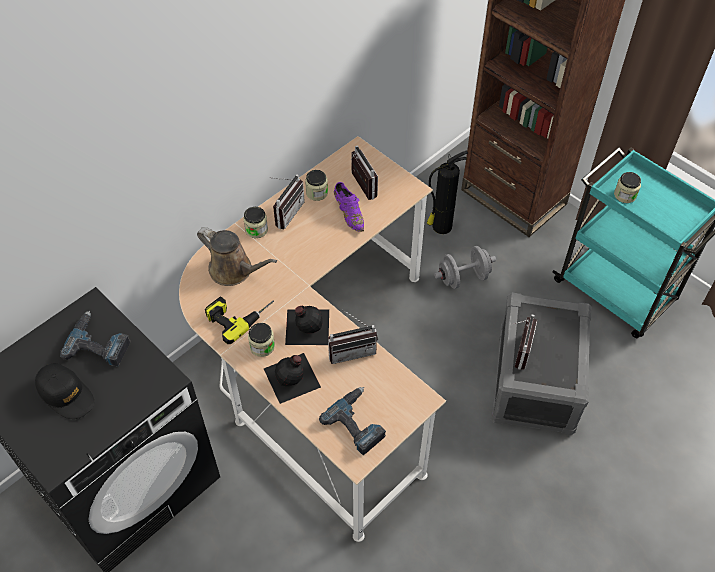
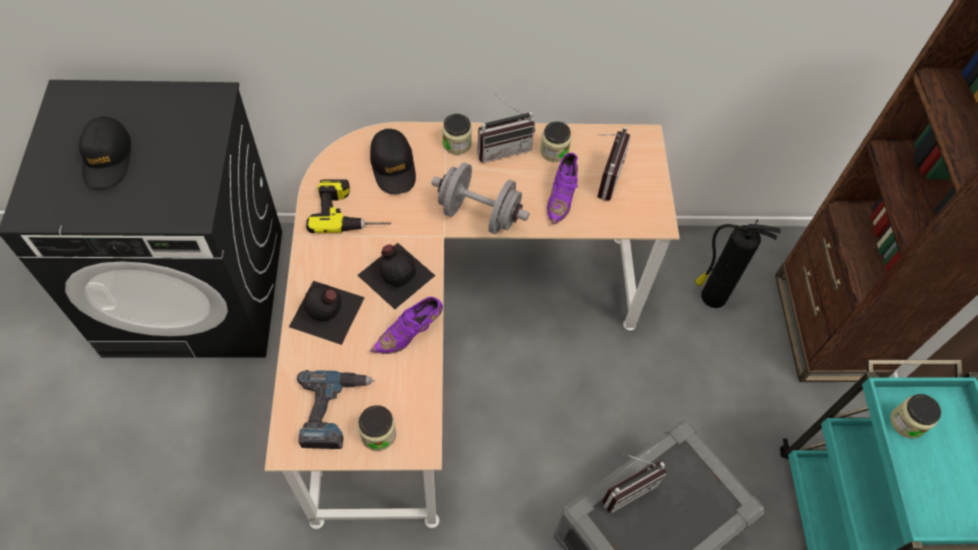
camera: 40 degrees right, 5 degrees up
(99, 343) = (182, 135): power drill -> none
(234, 270) = (393, 167): brown watering can -> black cap
(262, 346) = (336, 259): jar -> jar (378, 434)
(351, 350) = (410, 334): radio -> purple shoe
(463, 277) = (681, 365): grey dumbbell -> grey dumbbell (479, 214)

